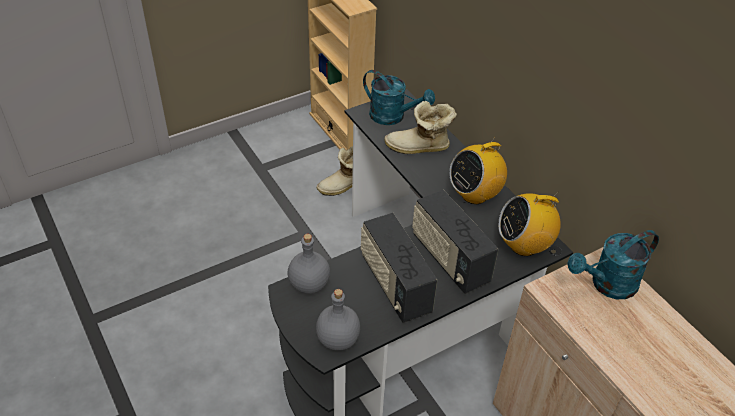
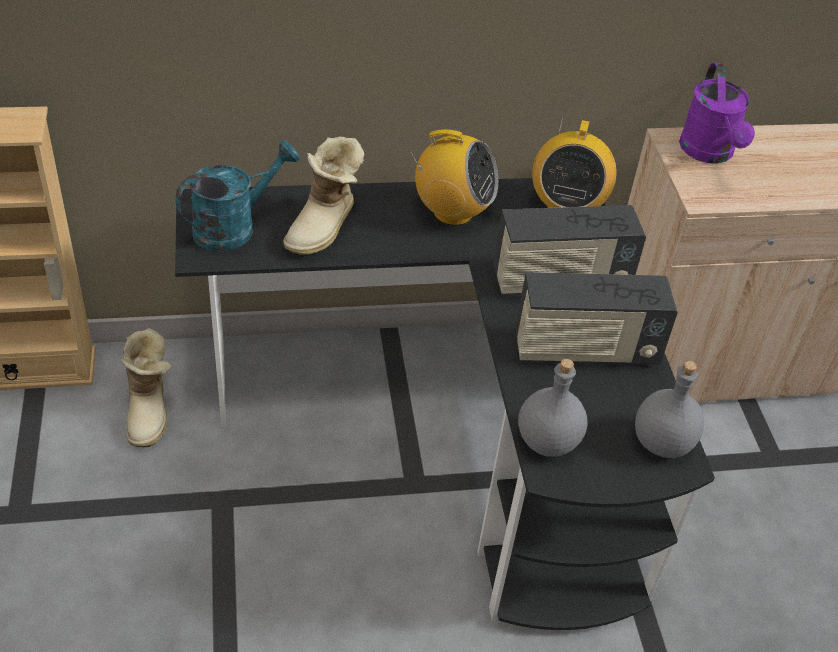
camera: 70 degrees left, 0 degrees up
(474, 194) = (452, 213): radio -> radio turned 60 degrees counterclockwise
(607, 285) = (709, 153): turquoise watering can -> purple watering can

